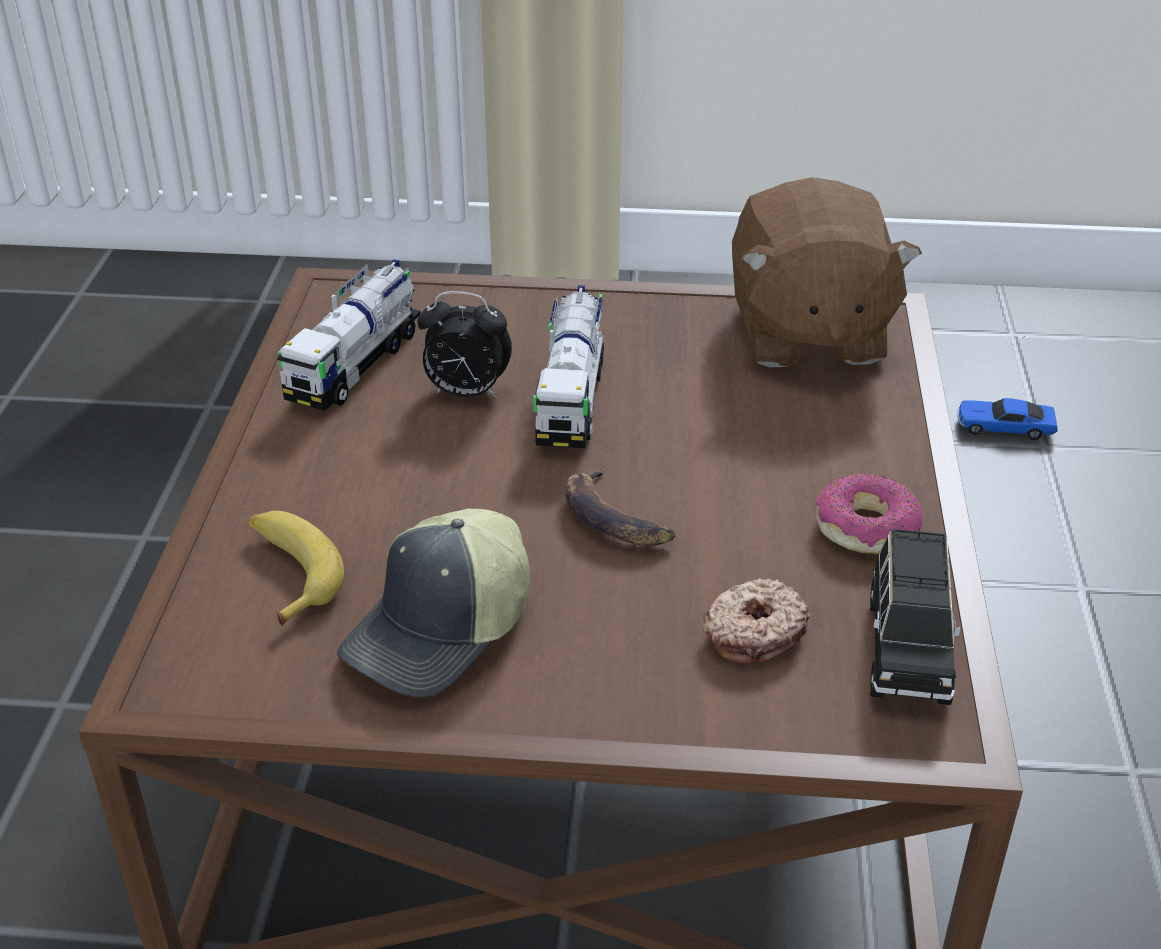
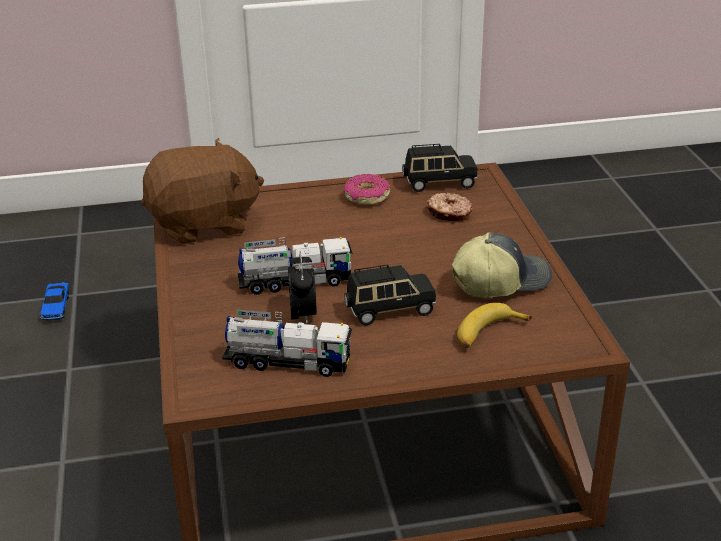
camera: 105 degrees left, 5 degrees down
(429, 479) = (389, 310): none -> black toy car
(442, 631) = (499, 281): cap -> cap turned 45 degrees counterclockwise
(615, 518) = (392, 254): banana -> none

